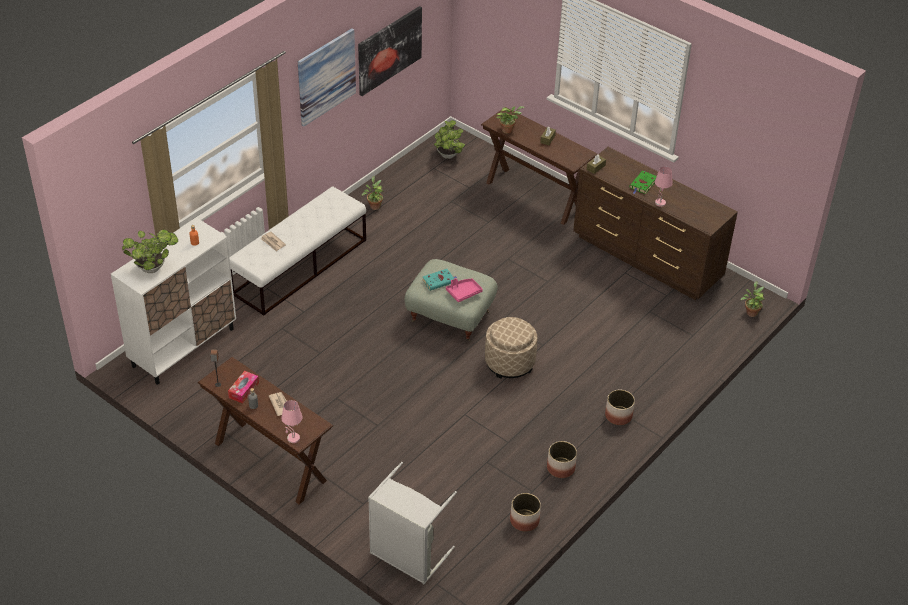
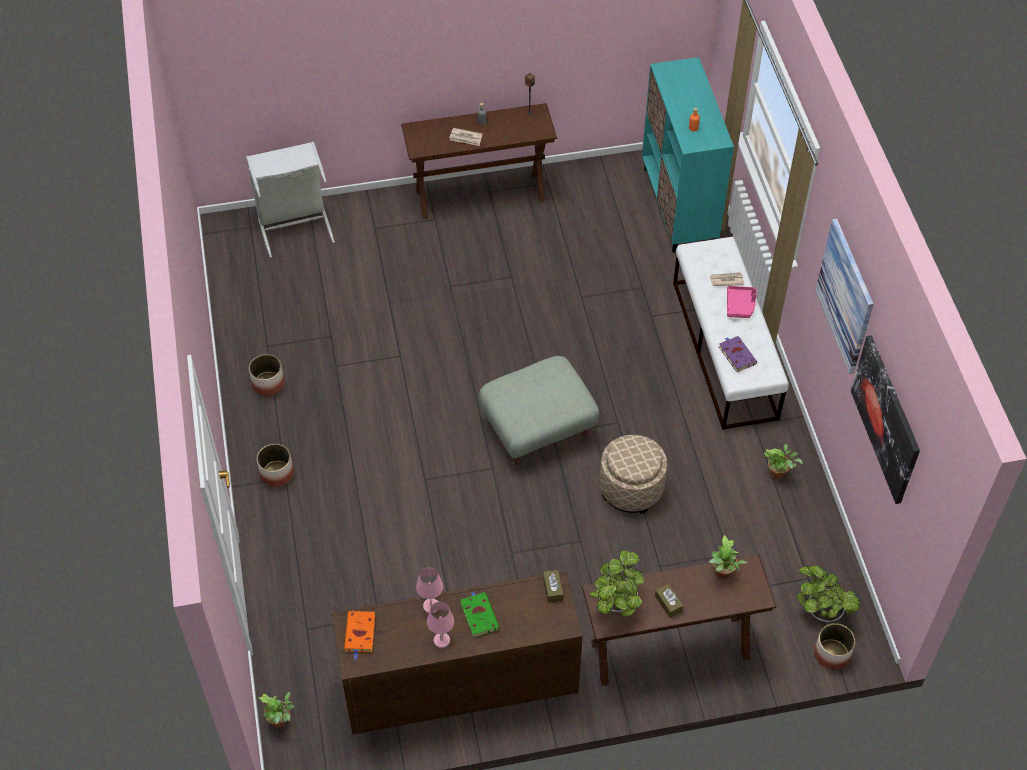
camera: 130 degrees right, 10 degrees up
(153, 268) = (681, 86): potted plant -> potted plant (616, 604)
(183, 347) = (678, 207): white cabinet -> turquoise cabinet
(244, 390) = (506, 124): tissue box -> none
(293, 438) = (420, 127): pink table lamp -> pink table lamp (442, 640)
(333, 212) = (736, 354): none -> purple book
(439, 281) = (549, 384): turquoise book -> none
(463, 292) = (513, 393): pink tray -> pink tray (740, 305)
(509, 362) = (428, 434): beige ottoman -> beige ottoman (631, 488)
(524, 520) = (245, 320): planter -> planter (831, 654)
(708, 218) = (360, 634): none -> orange book

